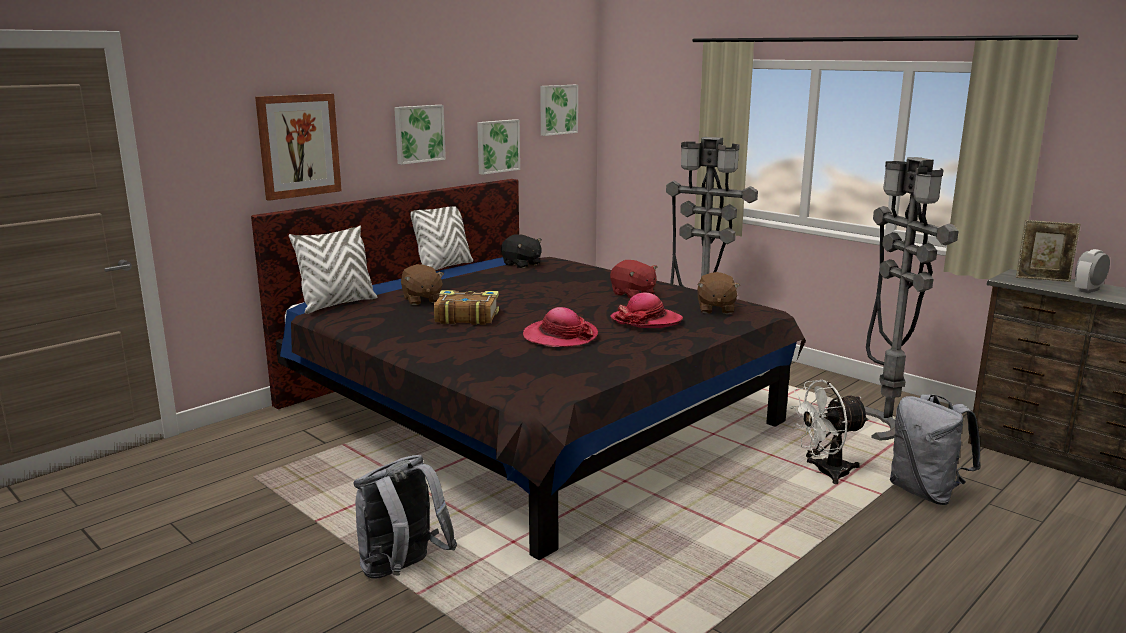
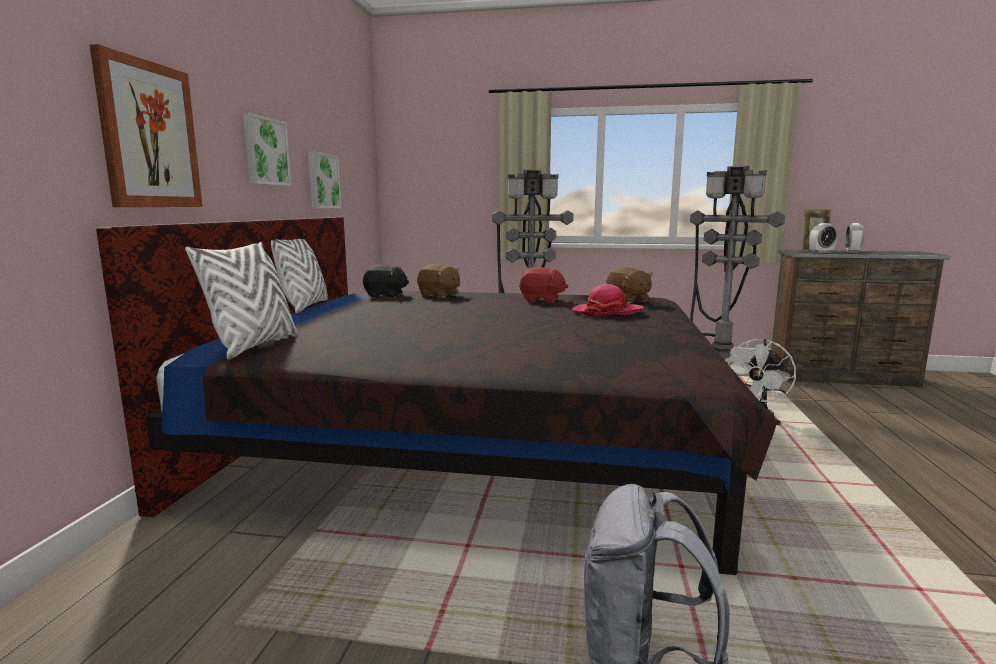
camera: 35 degrees left, 5 degrees down
(421, 300) = (357, 327): brown plush toy -> brown plush toy (439, 295)
(466, 317) = (446, 332): book -> none
(557, 109) = (357, 154): picture -> none
(560, 336) = (578, 331): hat -> none
(926, 493) = (828, 415): grey backpack -> none
(1035, 284) = (821, 252): none -> alarm clock

